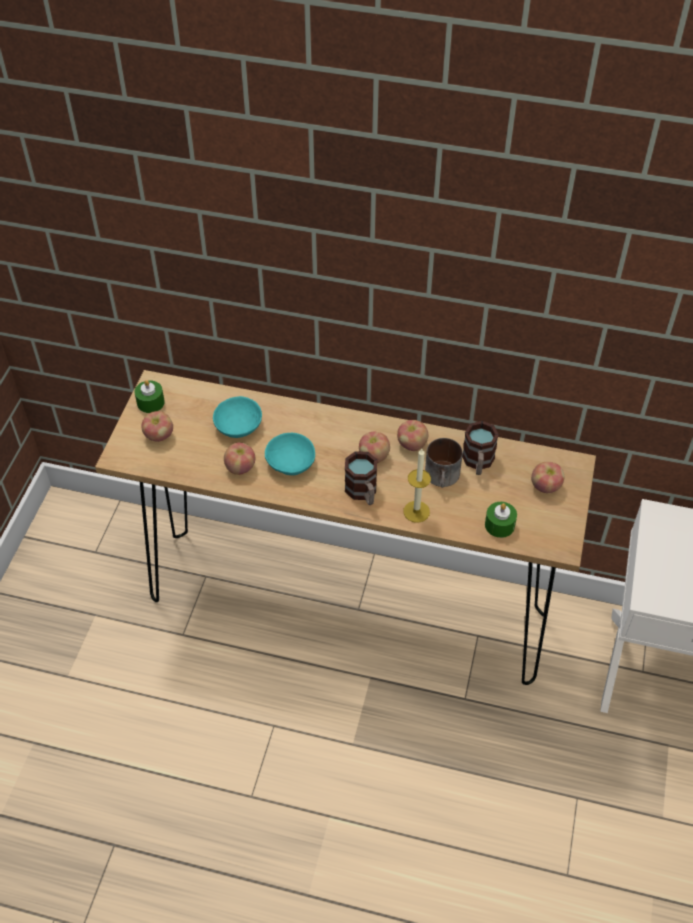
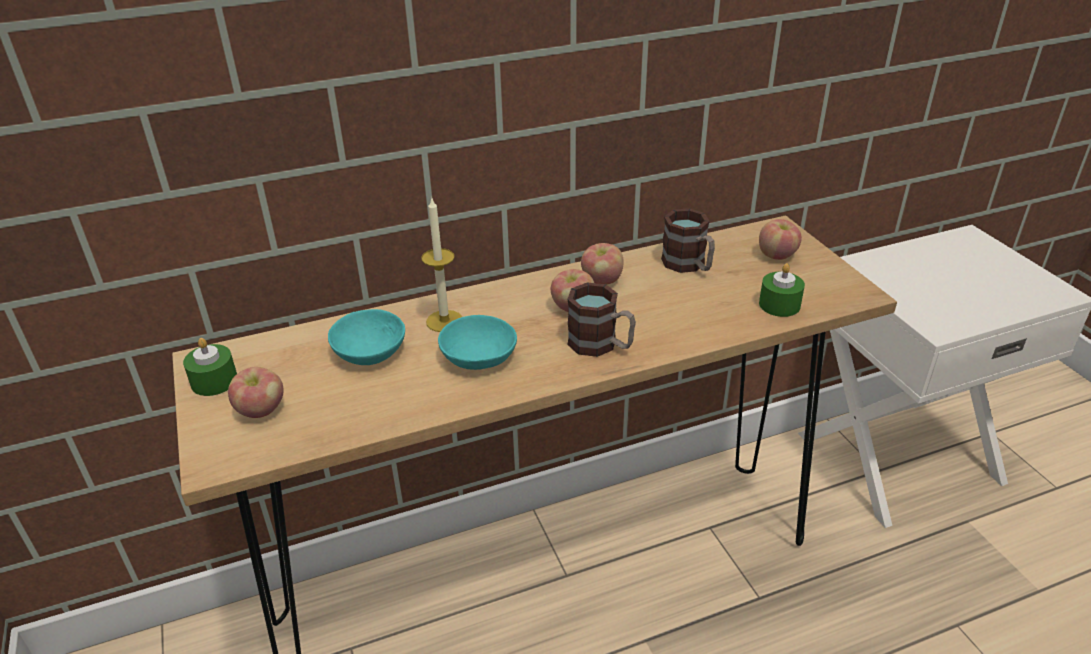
camera: 35 degrees left, 15 degrees down
(240, 467) = (416, 391): apple -> none
(416, 511) = (681, 334): candle -> candle (444, 321)
(443, 477) = (670, 292): mug -> none

